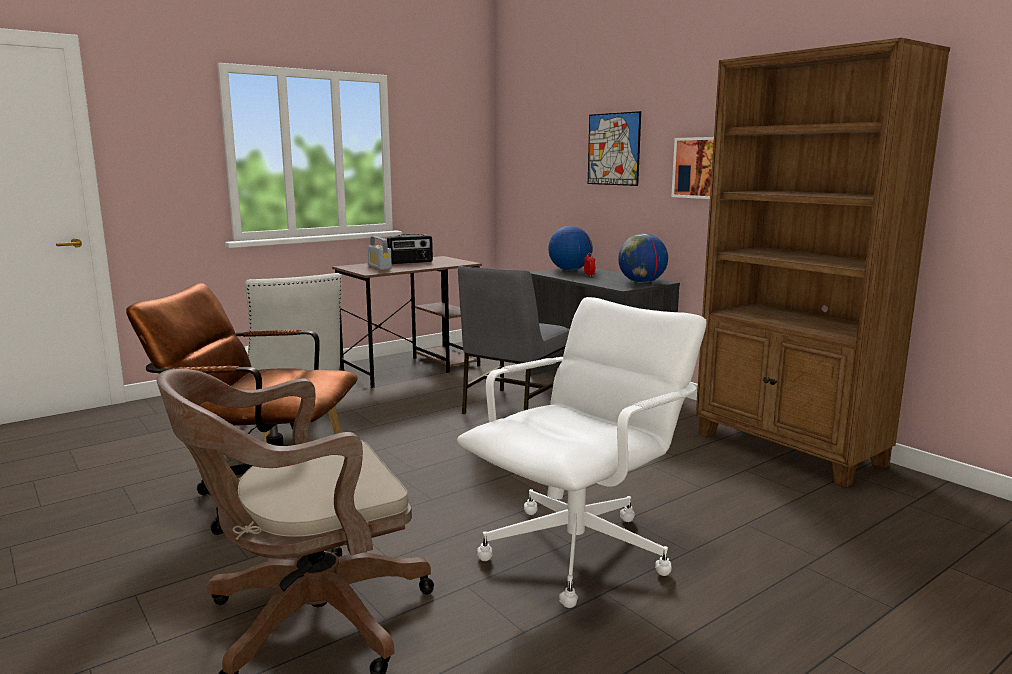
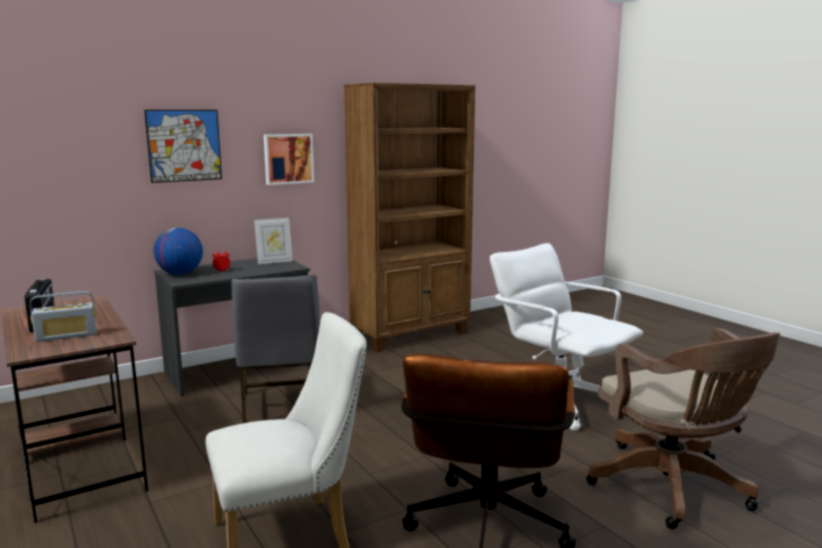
camera: 85 degrees left, 0 degrees up
(513, 407) = (281, 409): grey chair -> grey chair turned 45 degrees clockwise
(642, 282) = (274, 261): globe -> picture frame

